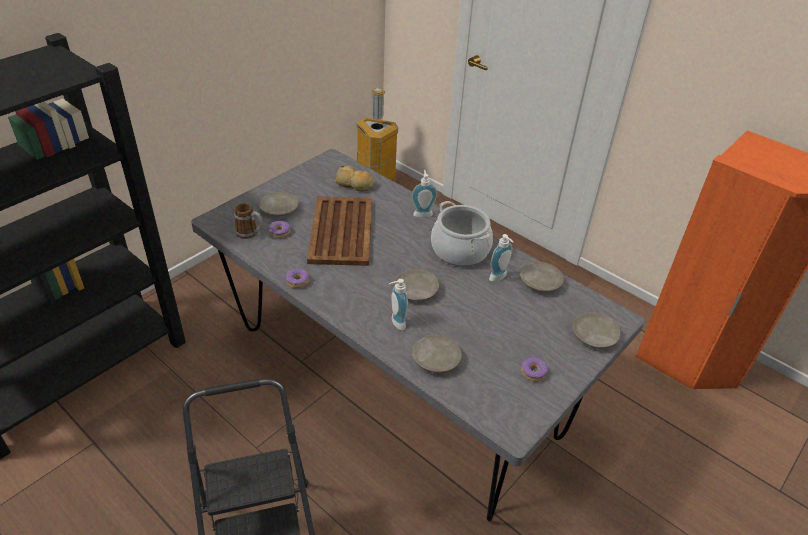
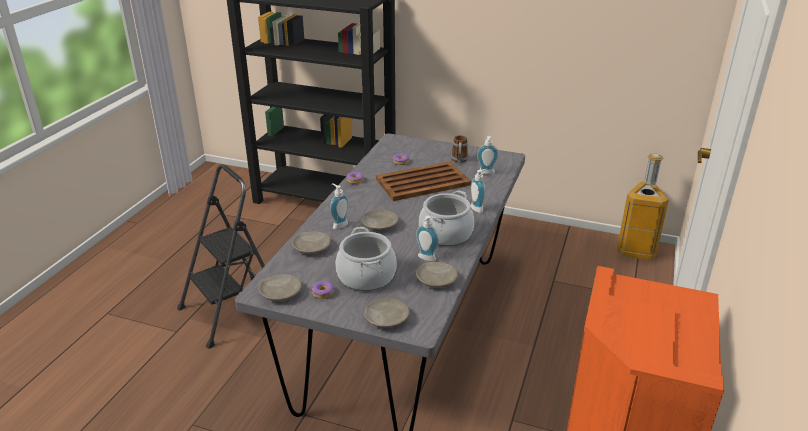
camera: 70 degrees right, 10 degrees down
(250, 234) = (390, 153): mug -> mug (459, 160)
(279, 209) = (426, 155): beige plate -> beige plate (281, 293)
(355, 184) = (486, 173): bread -> soap dispenser
(514, 330) = (366, 276): none -> cooking pot

